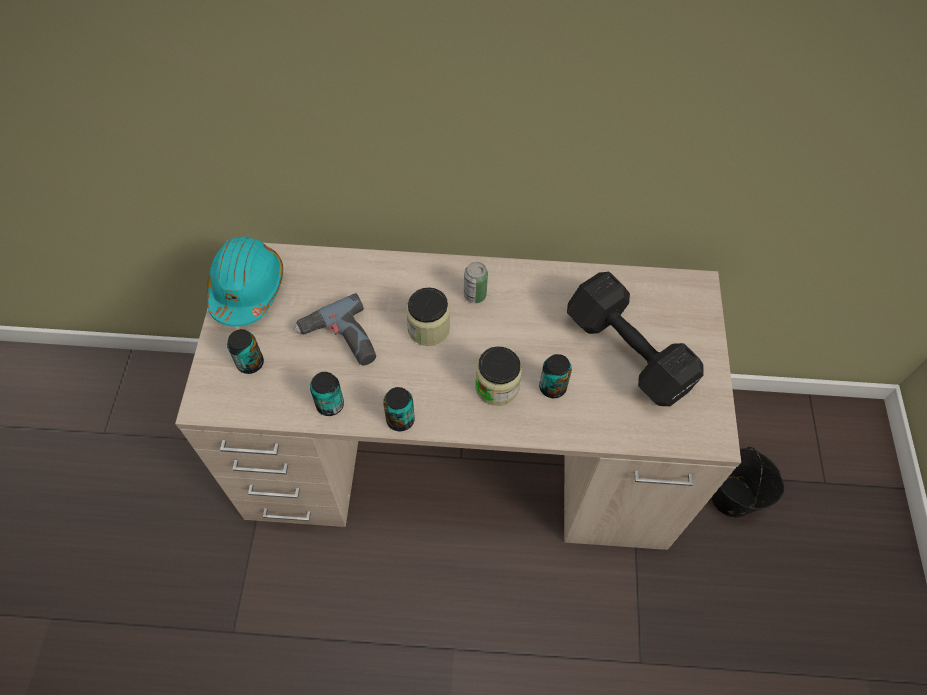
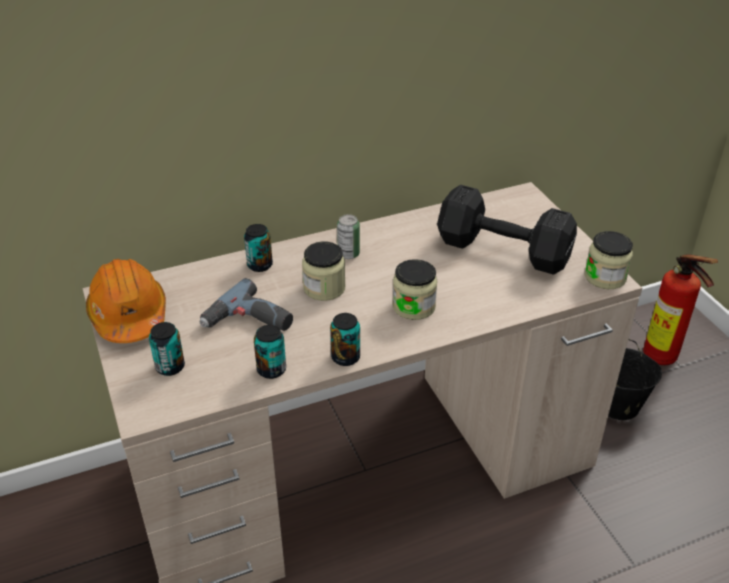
camera: 25 degrees left, 20 degrees down
(247, 289) = (129, 315): turquoise hard hat -> orange hard hat
(552, 387) = (460, 291): can -> can (260, 265)
(710, 432) = (605, 277): none -> jar
(811, 467) = (663, 359): none -> fire extinguisher

